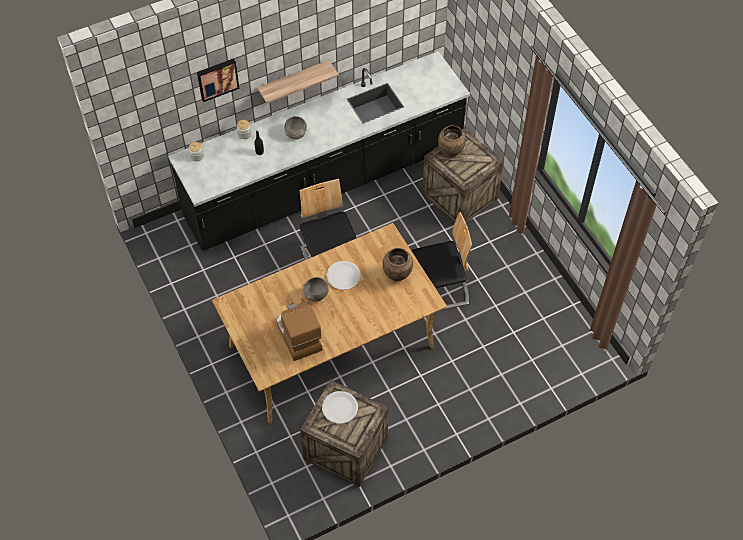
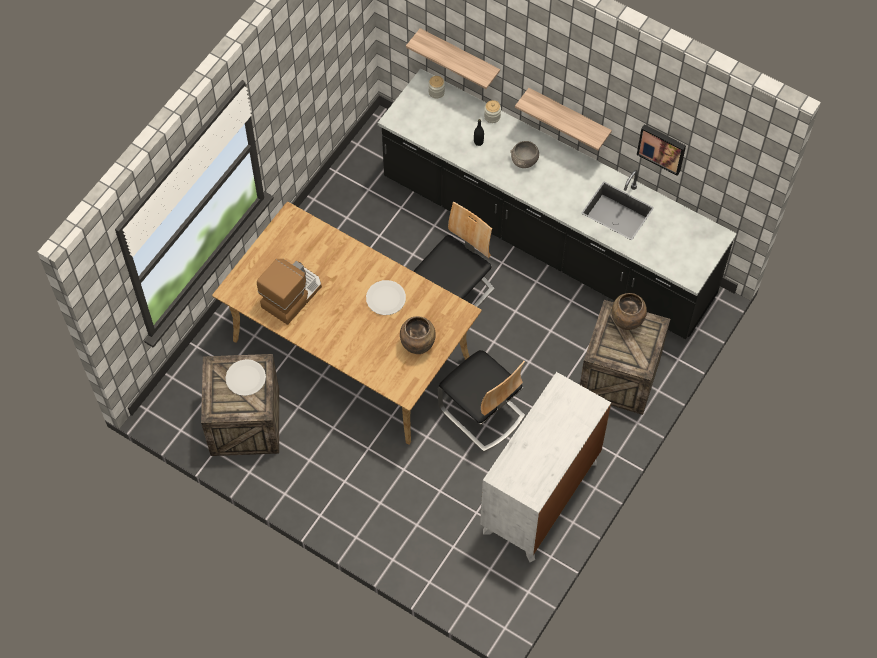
camera: 60 degrees right, 5 degrees up
(195, 116) = (459, 57): none -> shelf
(217, 78) = (489, 43): picture -> picture (662, 148)
(316, 295) = (348, 286): grey bowl -> none
(524, 288) = (540, 497): none -> white dresser

